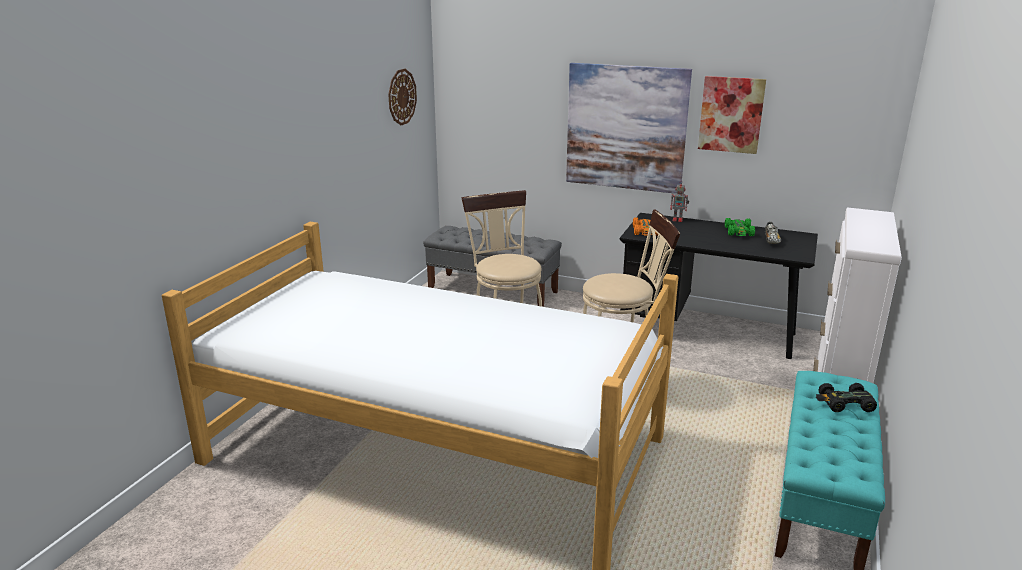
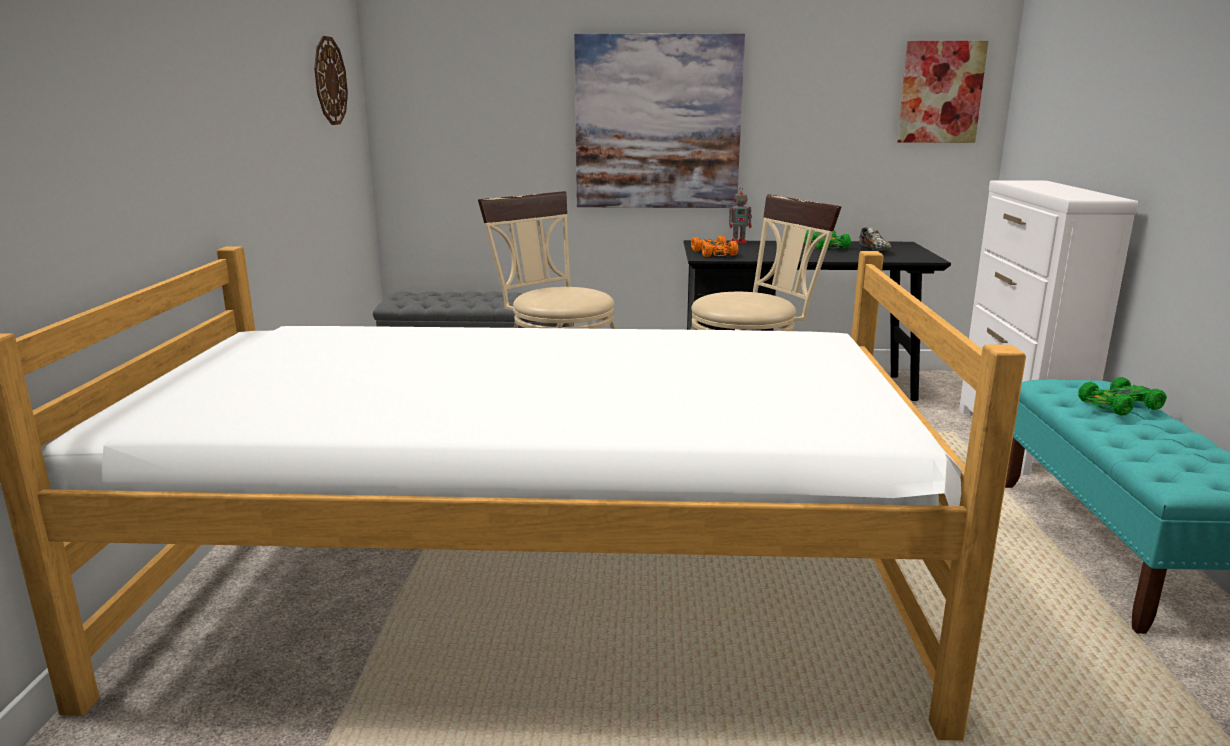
camera: 20 degrees left, 5 degrees down
(731, 114) = (798, 93): picture -> picture (940, 92)
(844, 403) = (1119, 405): black toy car -> green toy car

